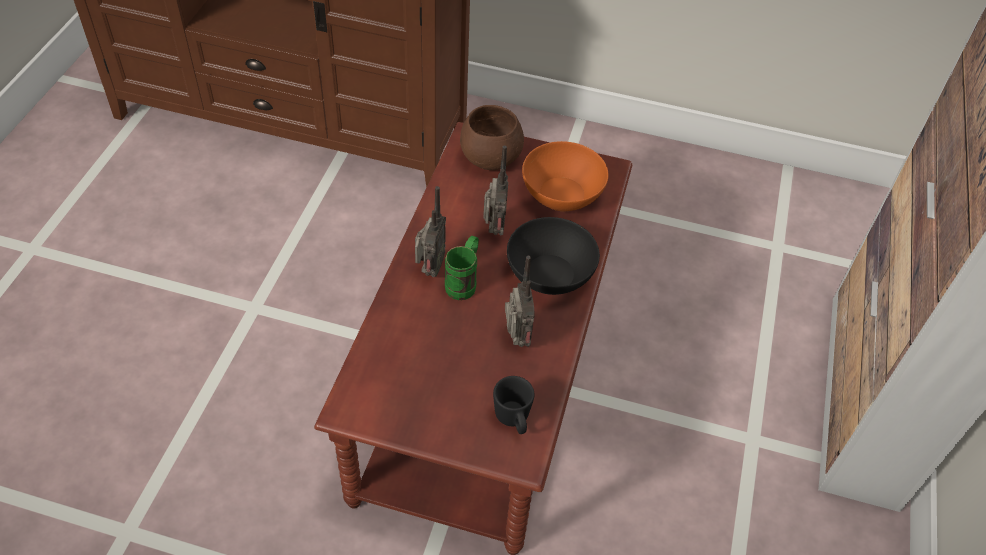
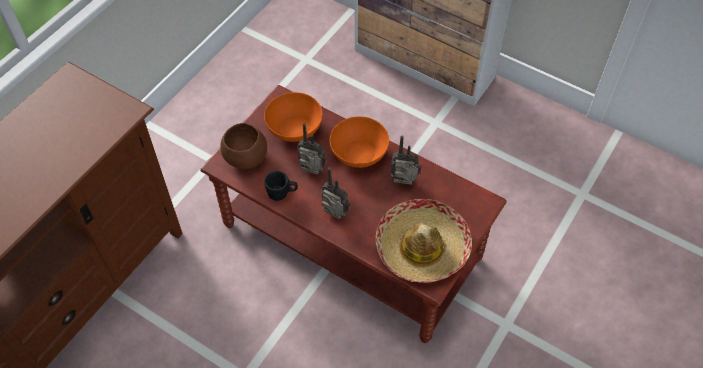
camera: 70 degrees left, 5 degrees up
(408, 384) = (422, 247): none -> hat
(464, 282) = (351, 199): green mug -> none
(513, 420) = (460, 200): black mug -> black mug (282, 193)
(550, 274) = (358, 153): black bowl -> orange bowl

